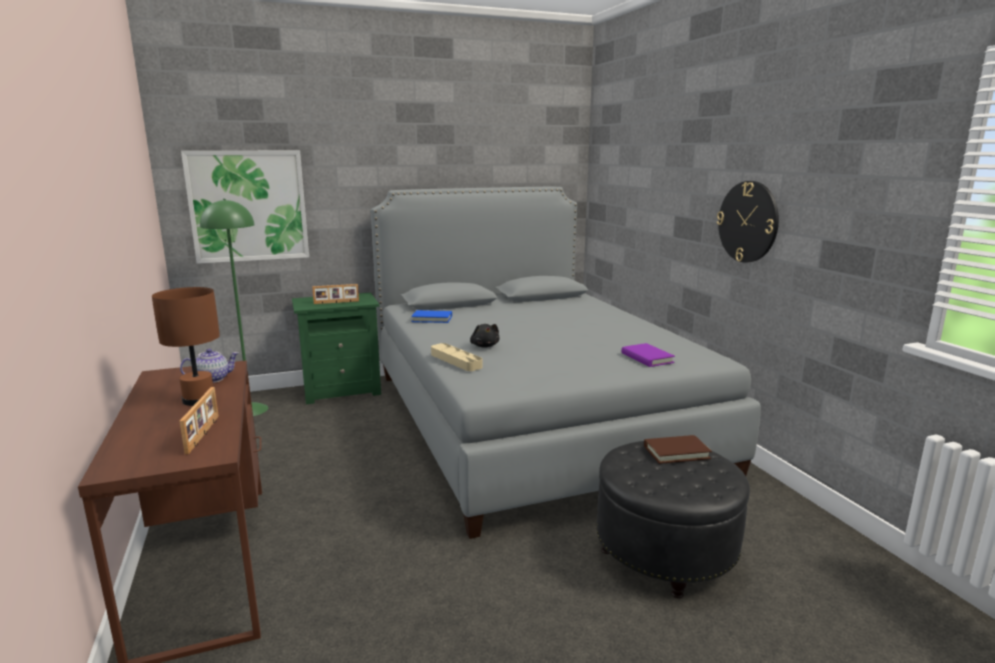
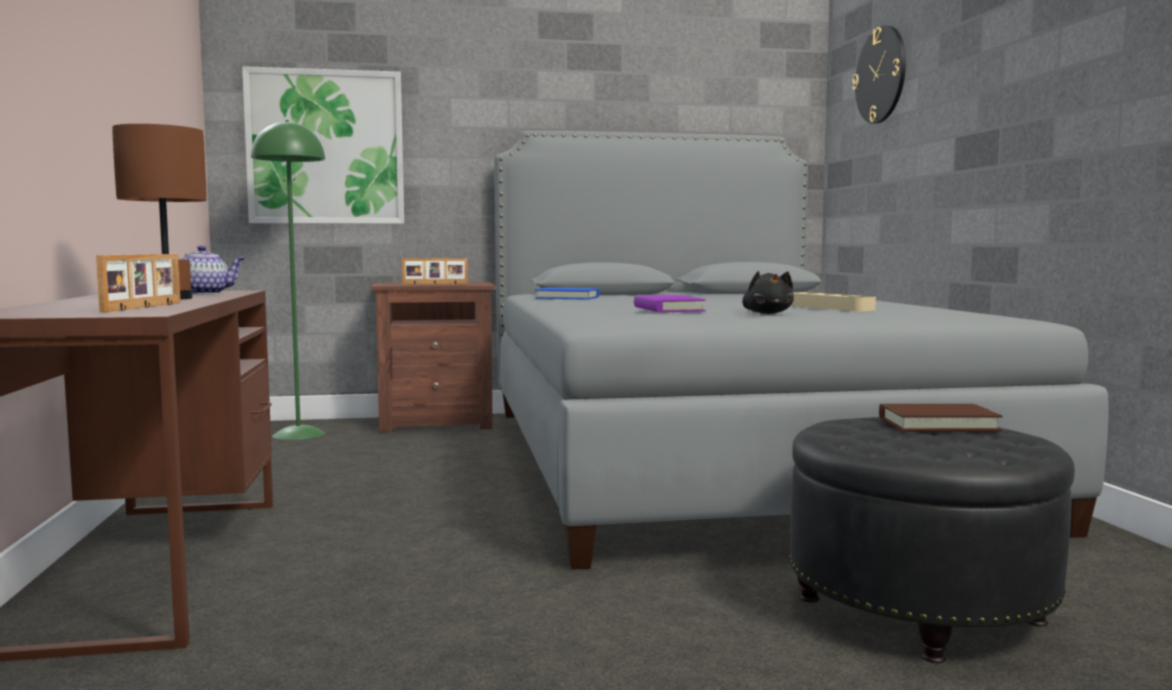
camera: 10 degrees right, 10 degrees down
(342, 390) = (437, 423): green nightstand -> brown nightstand
(456, 360) = (580, 311): beige tray -> beige tray (830, 307)
(484, 346) = (633, 307): black plush toy -> black plush toy (767, 313)
(647, 358) = (898, 315): purple book -> purple book (668, 309)
(748, 222) = (1073, 102): wall clock -> wall clock (881, 75)

